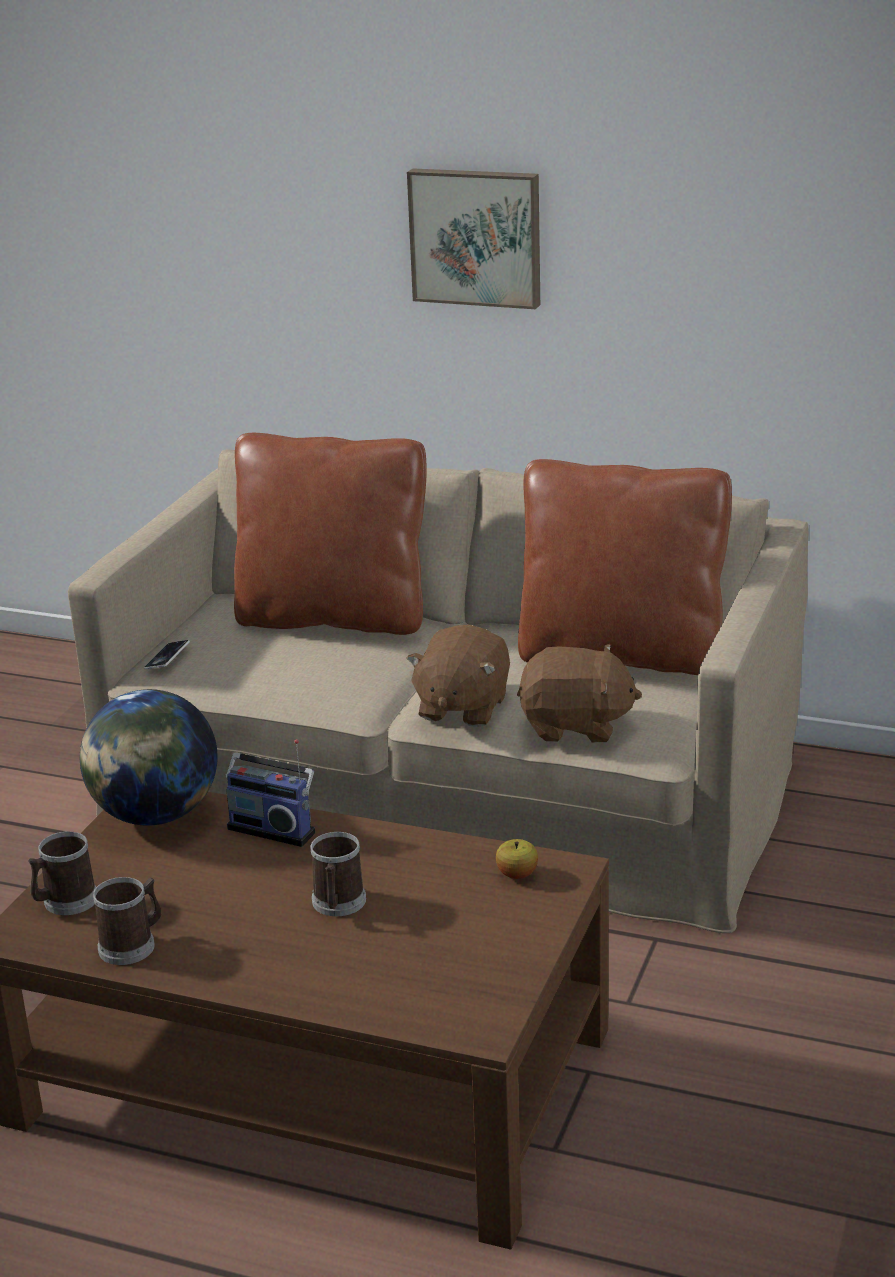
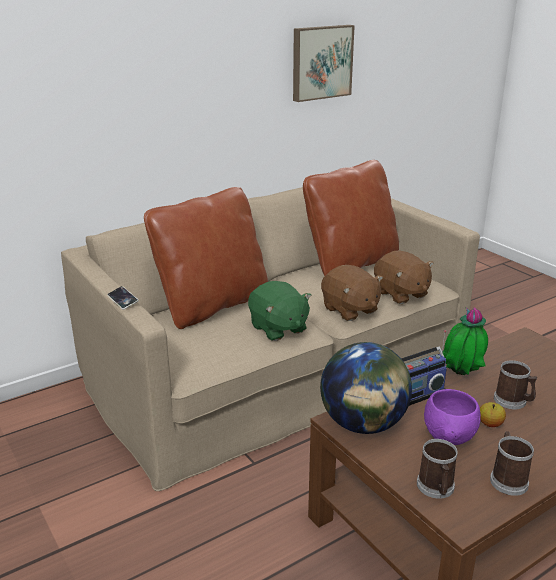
camera: 55 degrees left, 0 degrees up
(167, 658) = (181, 361): phone -> phone (122, 300)
(181, 881) = (448, 439): none -> purple bowl
(331, 681) = (278, 328): none -> green plush toy
(362, 846) = (460, 376): none -> potted plant
(476, 236) = (205, 71): picture -> picture (321, 62)
(517, 874) = (522, 349): apple -> apple (490, 424)
(576, 726) = (401, 294): brown plush toy -> brown plush toy turned 105 degrees clockwise

